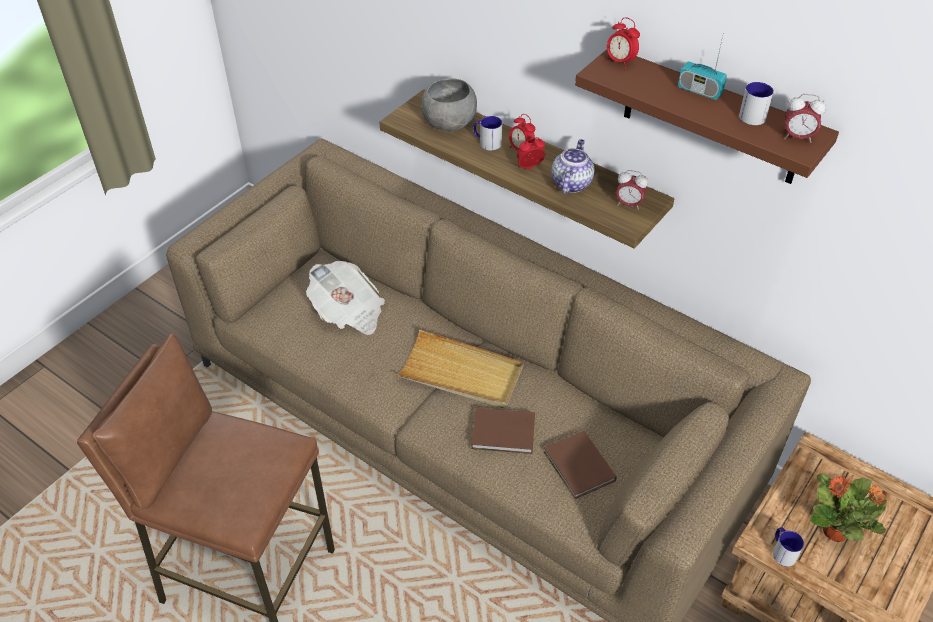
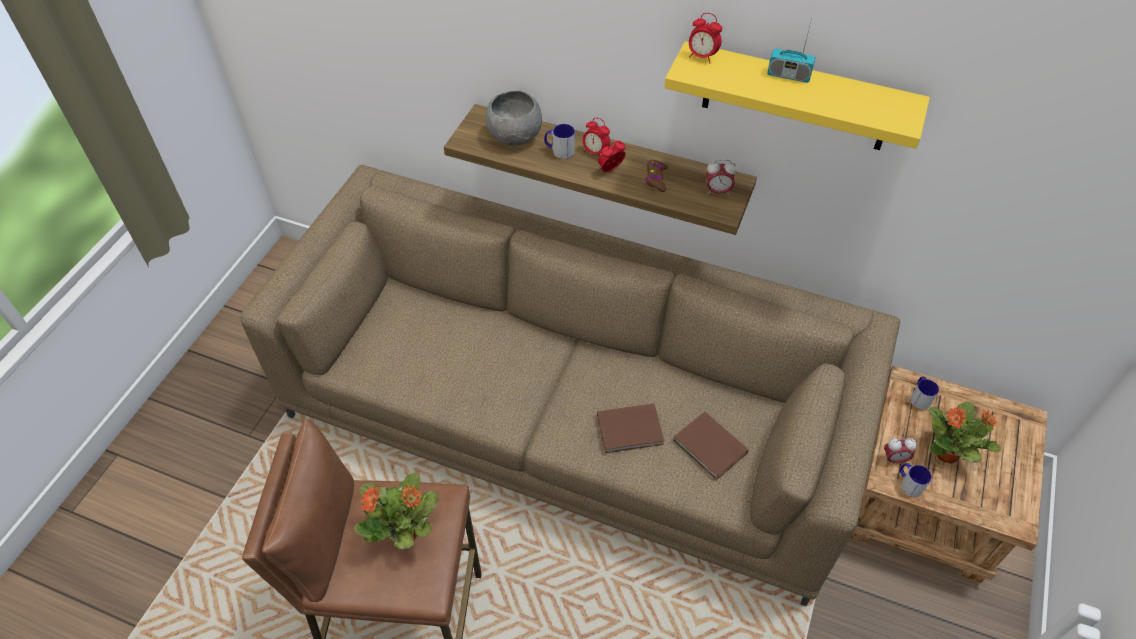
camera: 15 degrees left, 5 degrees up
(242, 468) = (405, 534): none -> potted plant
(348, 312) = (439, 339): newspaper -> none
(461, 373) = (570, 379): beige tray -> none
(571, 183) = (656, 179): teapot -> brown game controller
(711, 117) = (796, 98): brown shelf -> yellow shelf
(753, 114) = (847, 92): mug -> mug (919, 397)
(797, 137) = (896, 109): alarm clock -> alarm clock (894, 459)

